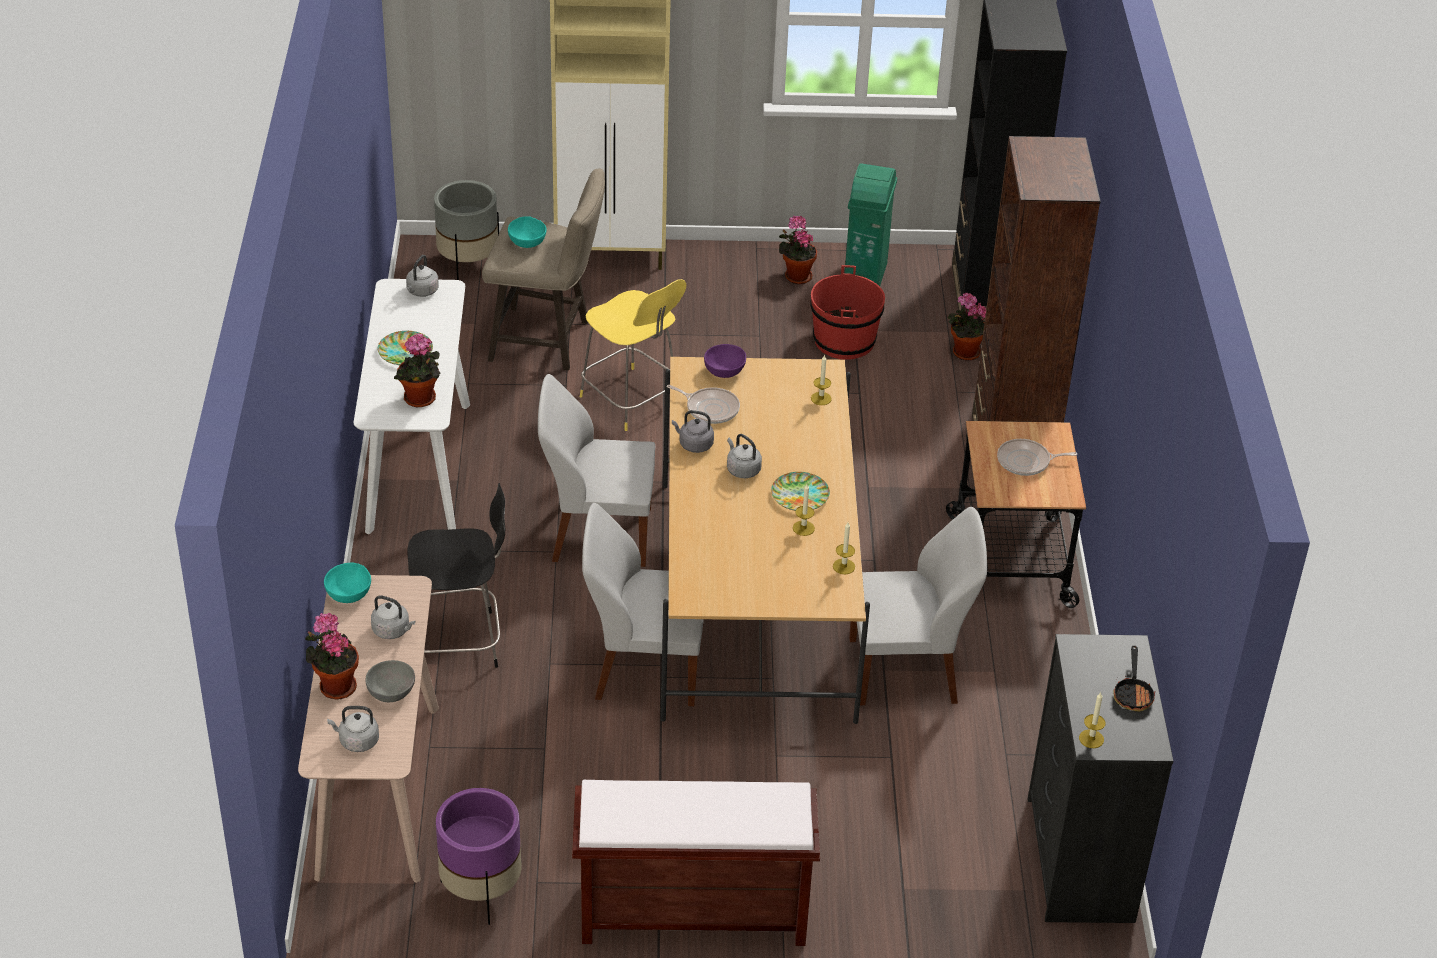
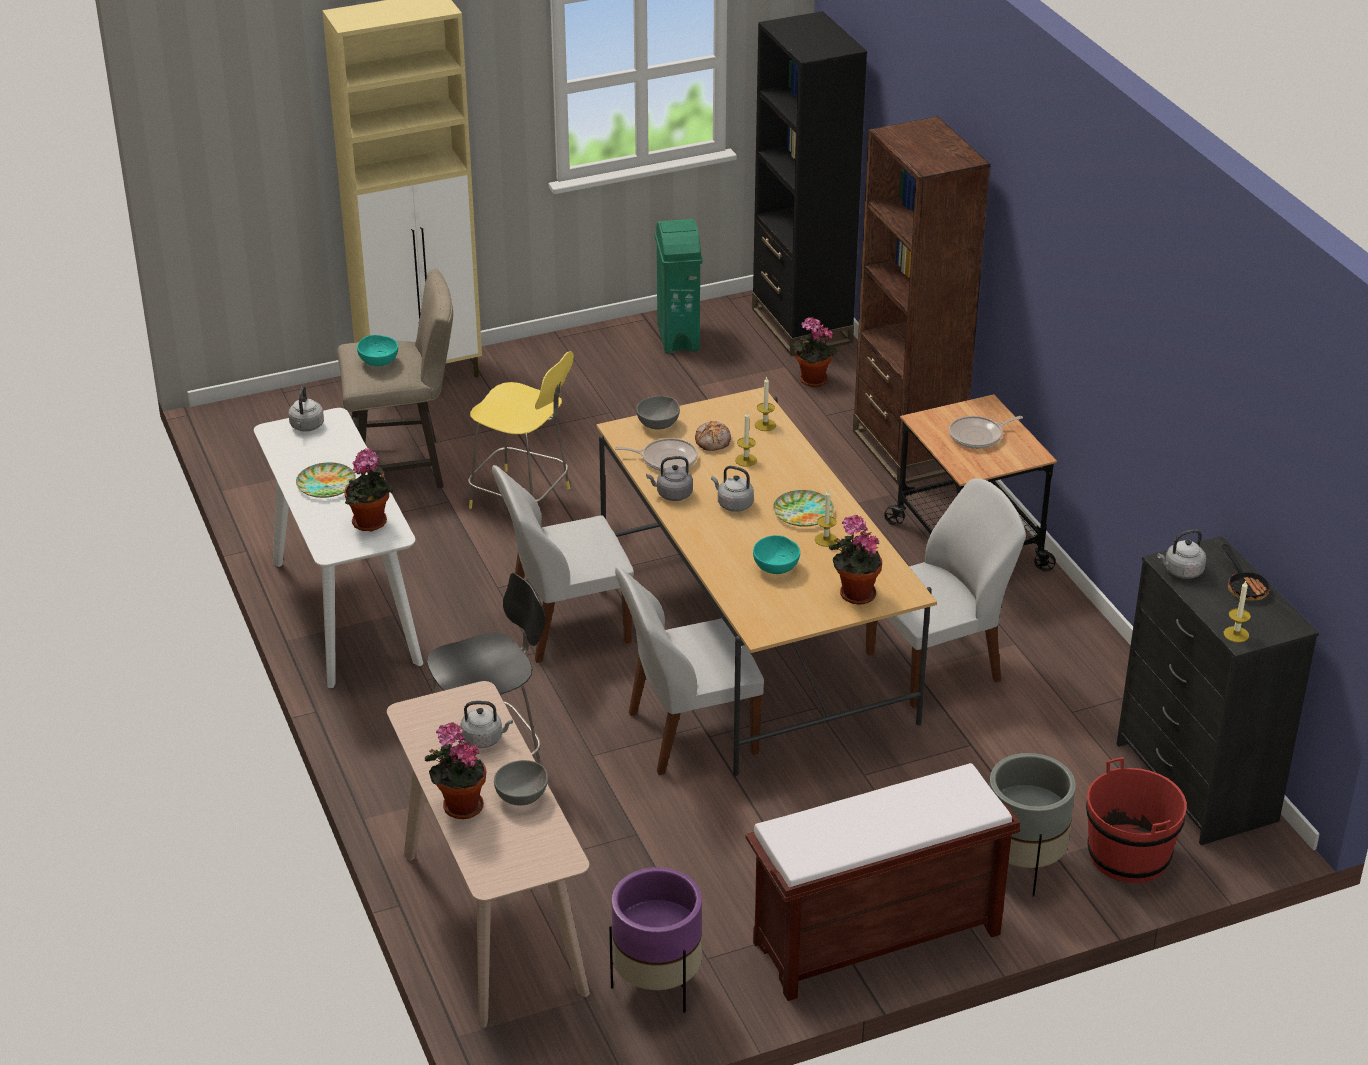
camera: 20 degrees left, 5 degrees down
(350, 594) = (418, 718): turquoise bowl -> turquoise bowl (777, 567)
(357, 741) = (516, 851): grey kettle -> grey kettle (1181, 571)
(468, 266) = (281, 418): grey planter -> grey planter (1023, 865)
(725, 372) = (659, 424): purple bowl -> grey bowl
(763, 402) = (713, 441): none -> bread
(796, 276) = (612, 352): potted plant -> potted plant (854, 594)
(844, 341) = (694, 397): red bucket -> red bucket (1128, 855)
(844, 566) = (886, 562): candle -> candle (746, 460)

